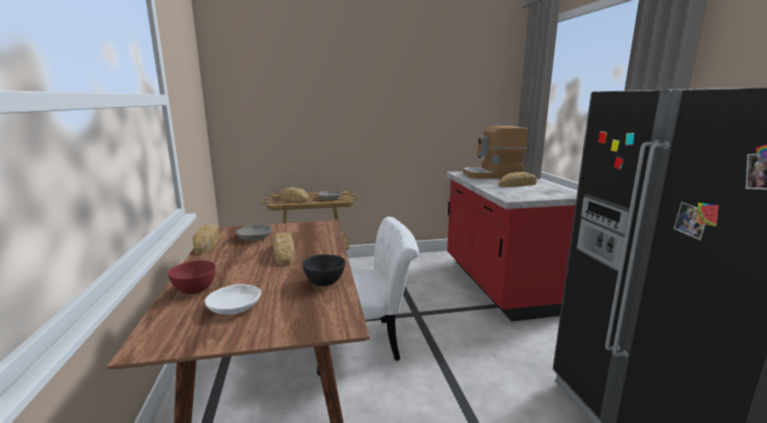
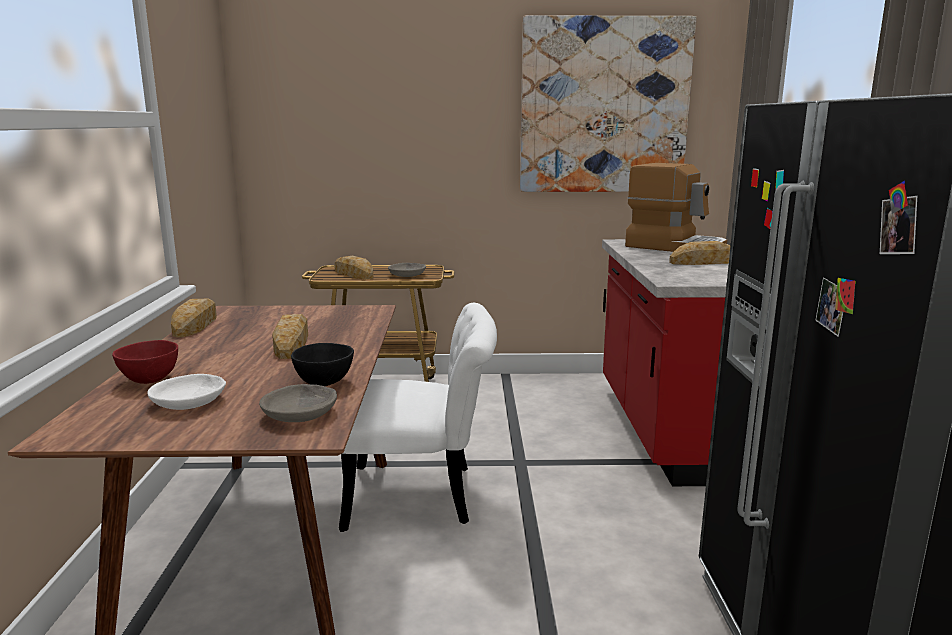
camera: 10 degrees right, 0 degrees up
(255, 237) = (264, 321): grey bowl -> grey bowl (301, 413)
(442, 91) = (604, 106): none -> picture
(492, 175) = (675, 247): coffee machine -> coffee machine turned 150 degrees counterclockwise

